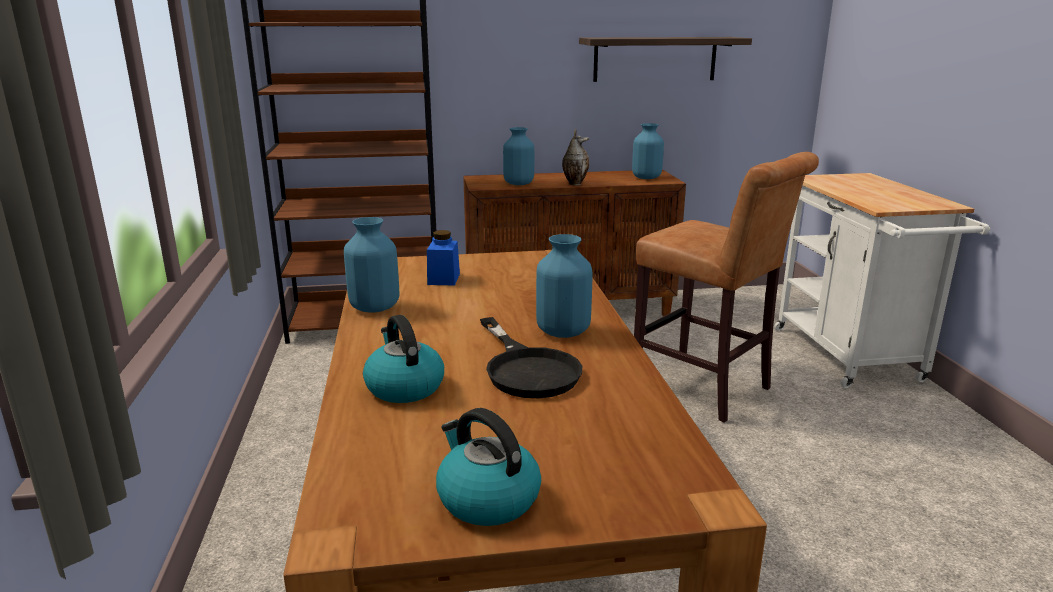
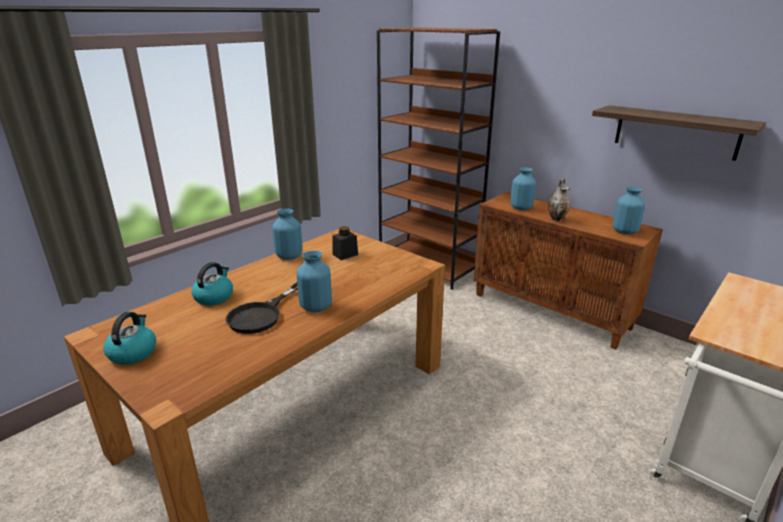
camera: 50 degrees right, 5 degrees up
(443, 279) = (345, 254): blue jar -> black jar
(707, 390) = (538, 409): brown stool -> none

